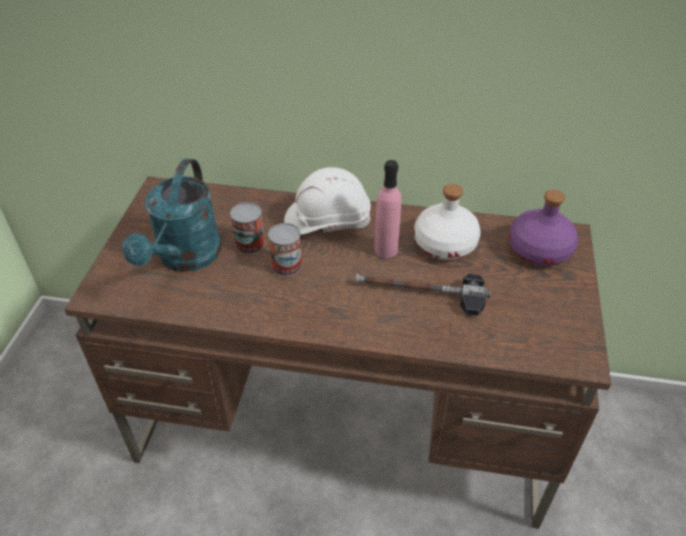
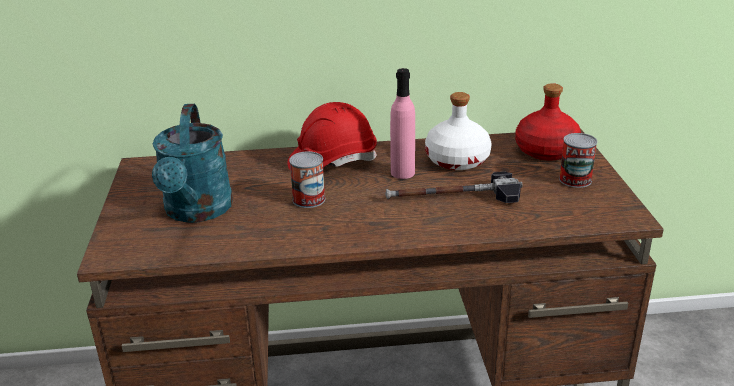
camera: 15 degrees left, 15 degrees down
(250, 244) = (261, 190): can -> can (575, 180)
(327, 221) = (332, 162): white hard hat -> red hard hat
(540, 250) = (547, 151): purple bottle -> red bottle

